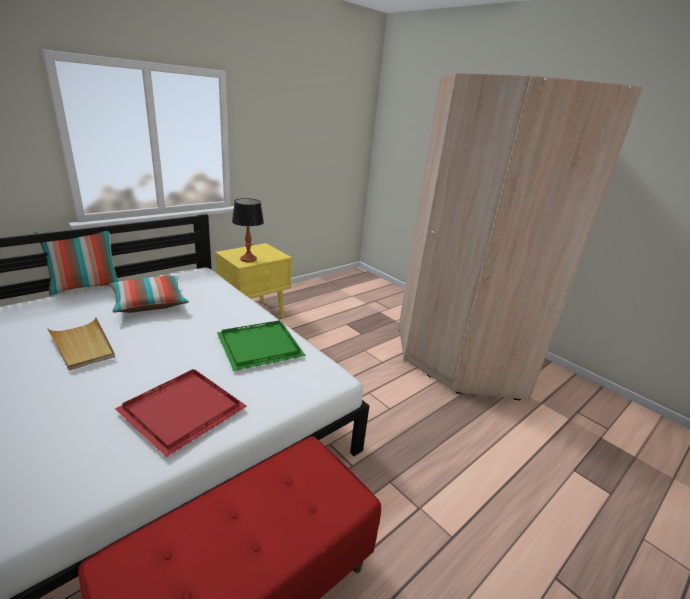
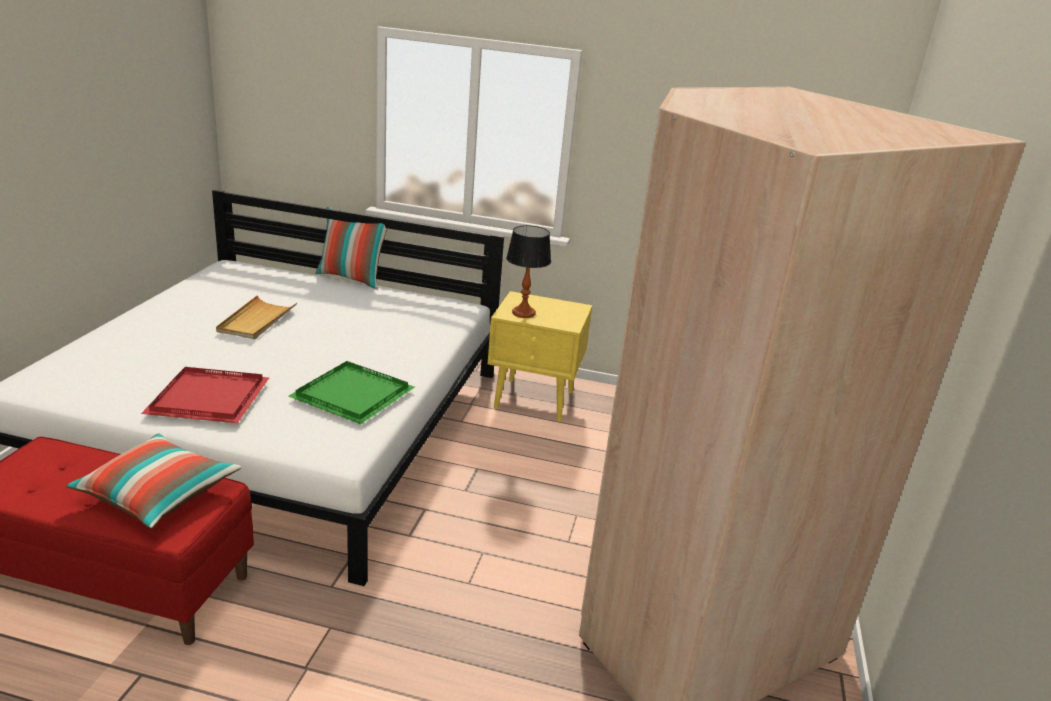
camera: 55 degrees right, 0 degrees up
(149, 303) = (360, 313): pillow -> pillow (158, 494)

